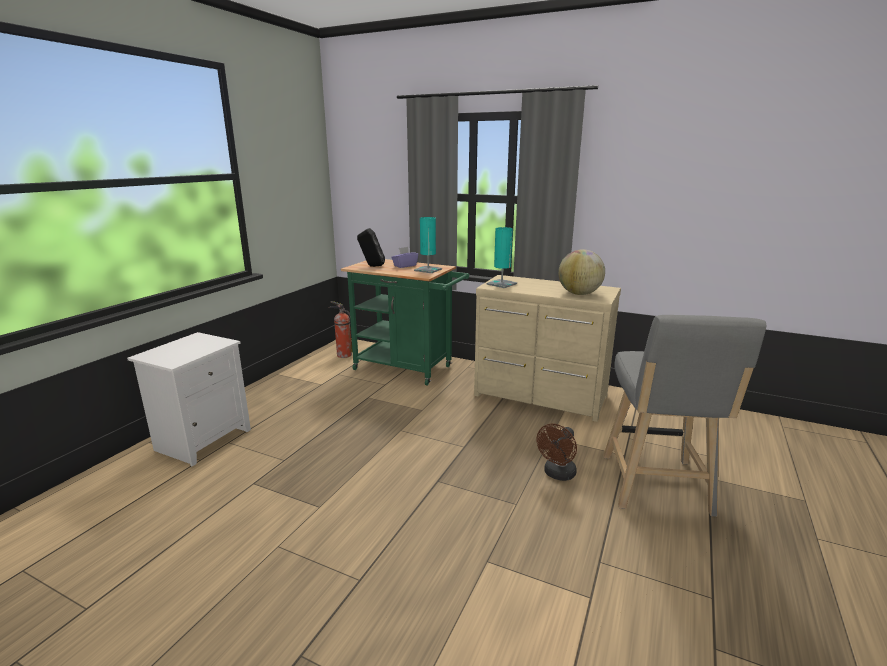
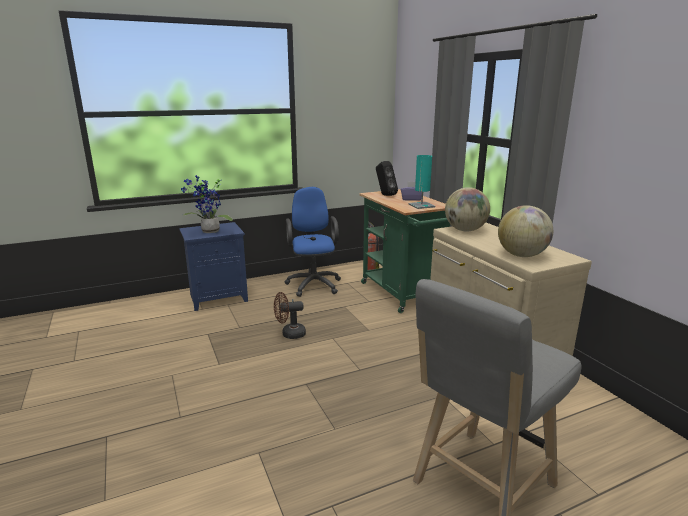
camera: 40 degrees right, 0 degrees up
(187, 351) = (209, 232): none -> potted plant
(203, 439) = (219, 297): white nightstand -> blue nightstand
(303, 386) = (313, 284): none -> blue office chair
(501, 284) = (465, 230): turquoise table lamp -> globe
(557, 474) = (401, 426): brown fan -> brown fan (289, 334)

